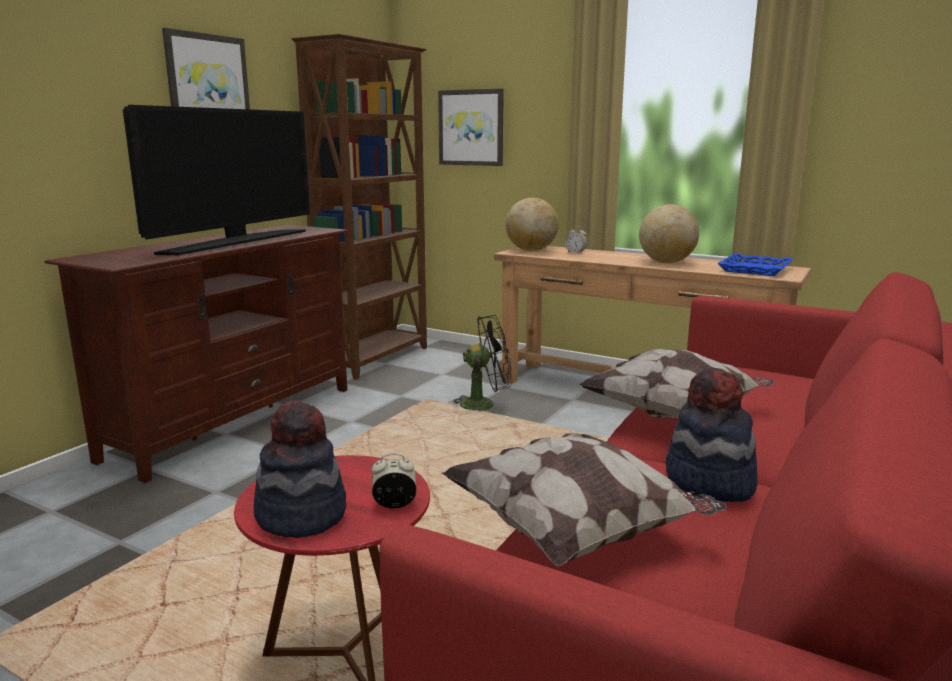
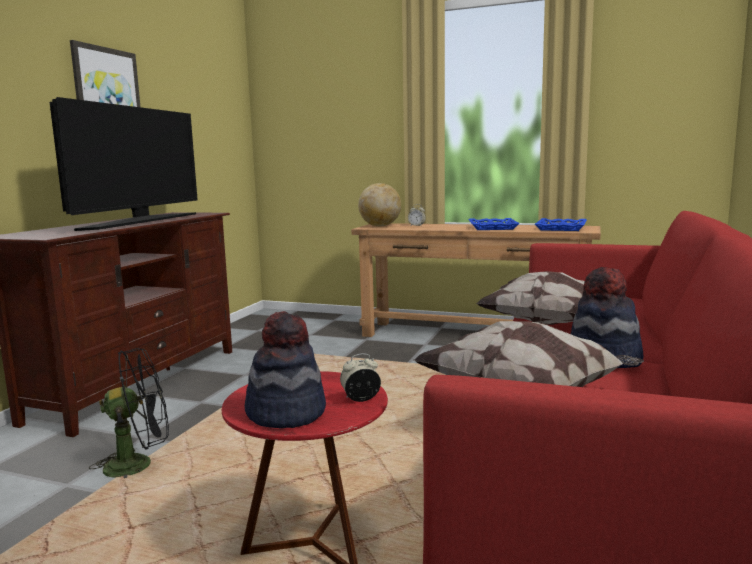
camera: 10 degrees left, 5 degrees down
(376, 359) = (248, 328): brown bookcase -> none
(471, 127) = (318, 132): picture -> none
(484, 404) = (355, 353): black fan -> black fan (139, 464)
(666, 262) = (492, 227): globe -> blue tray

